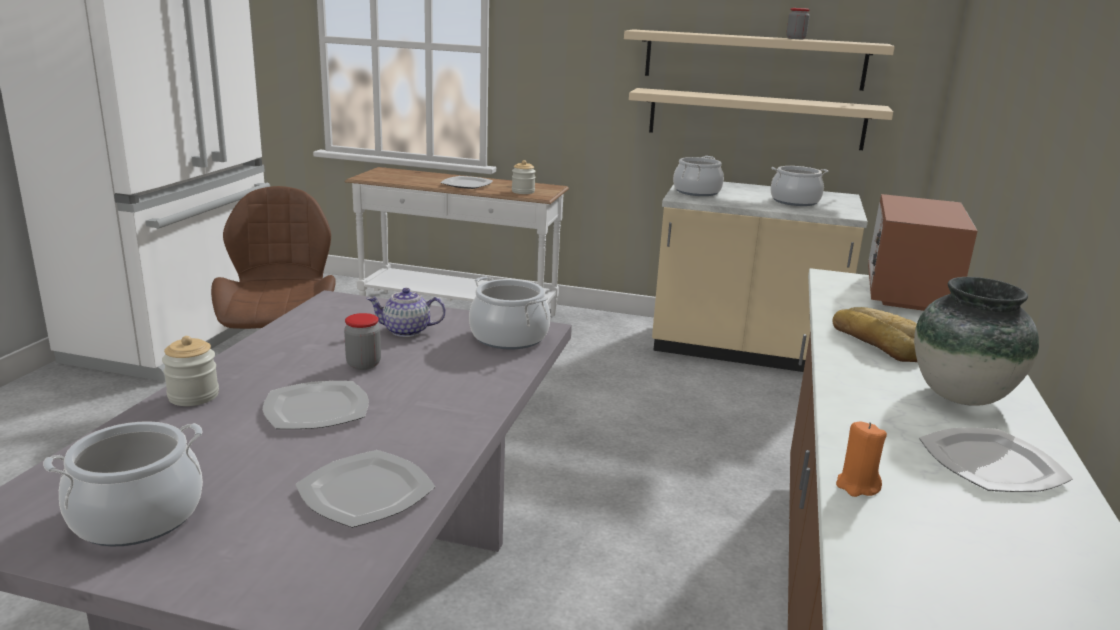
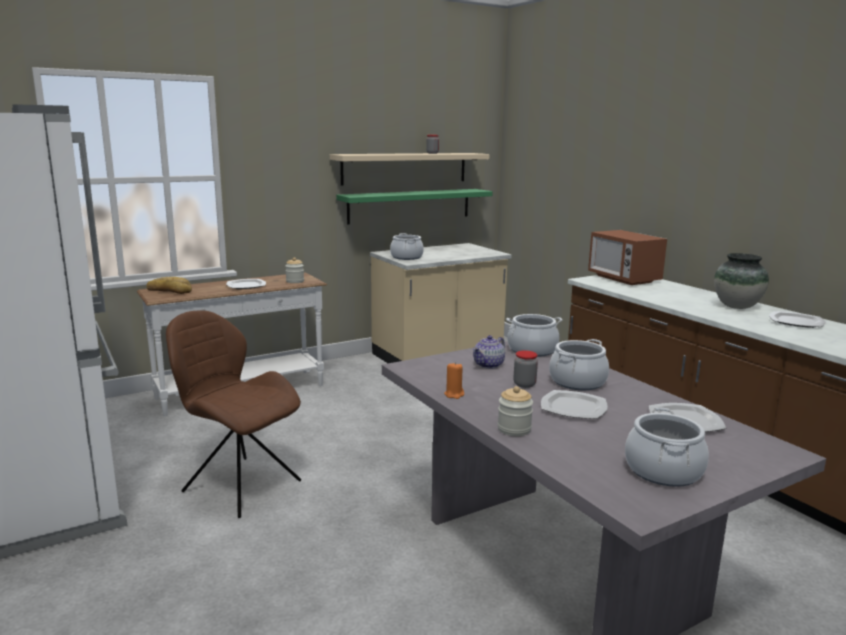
camera: 45 degrees left, 5 degrees down
(755, 119) = (410, 205): beige shelf -> green shelf
(794, 201) = (459, 252): cooking pot -> cooking pot (577, 382)
(857, 486) = (799, 339): orange candle -> orange candle (454, 394)
(878, 343) = (672, 298): bread -> bread (170, 291)

